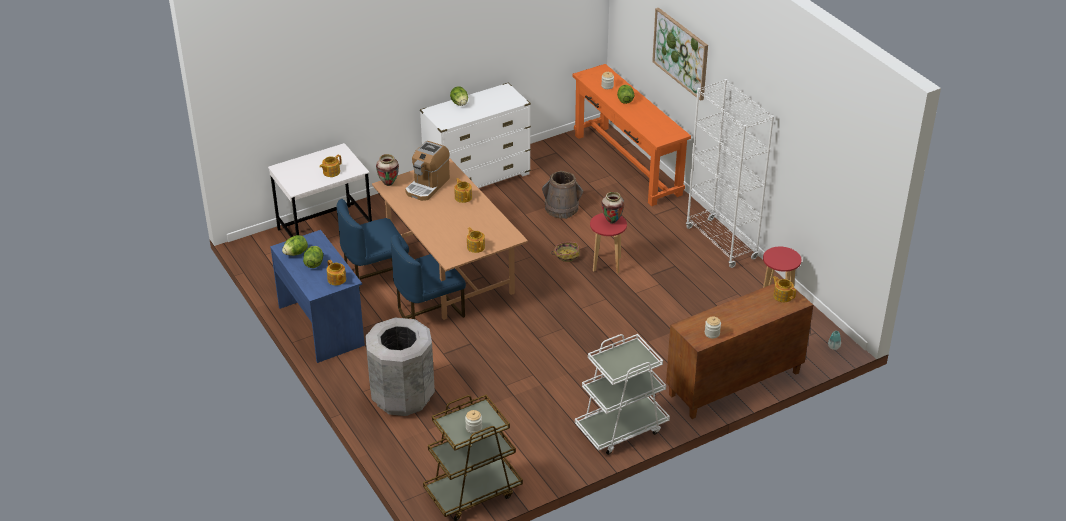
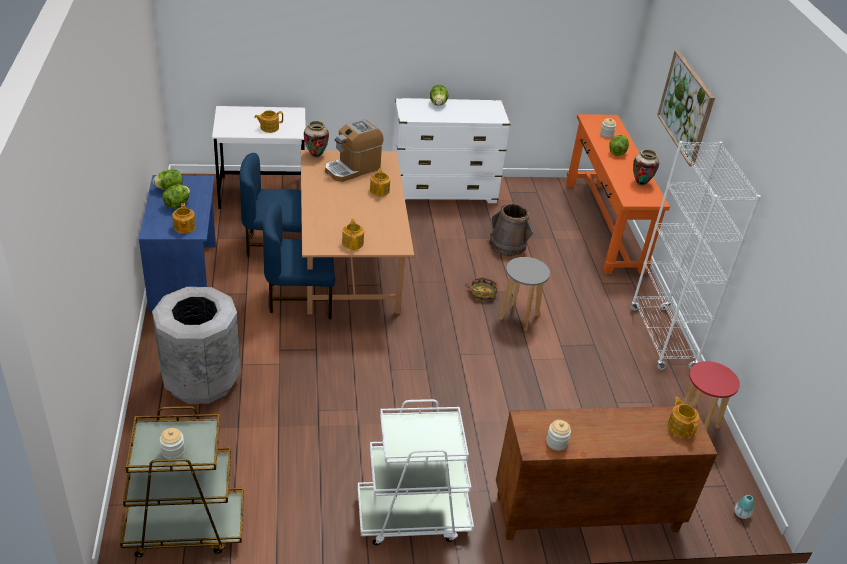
camera: 20 degrees right, 0 degrees up
(606, 264) = (519, 317): red stool -> grey stool
(612, 221) = (533, 269): vase -> vase (640, 183)

